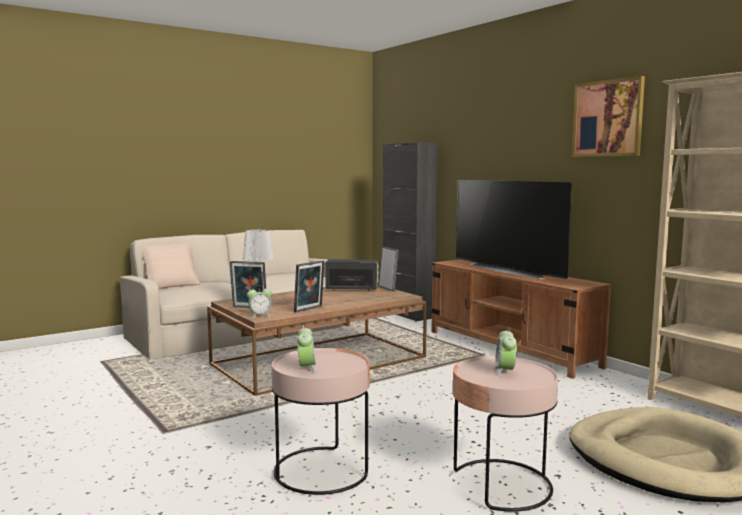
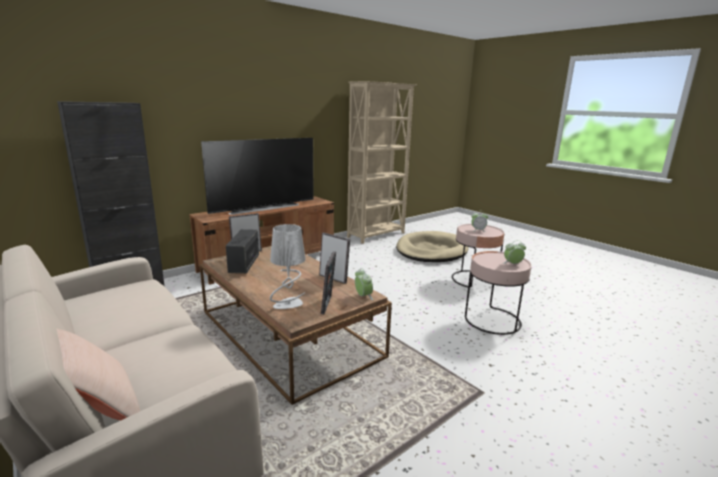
camera: 95 degrees left, 10 degrees up
(608, 118) = (304, 94): picture -> none

